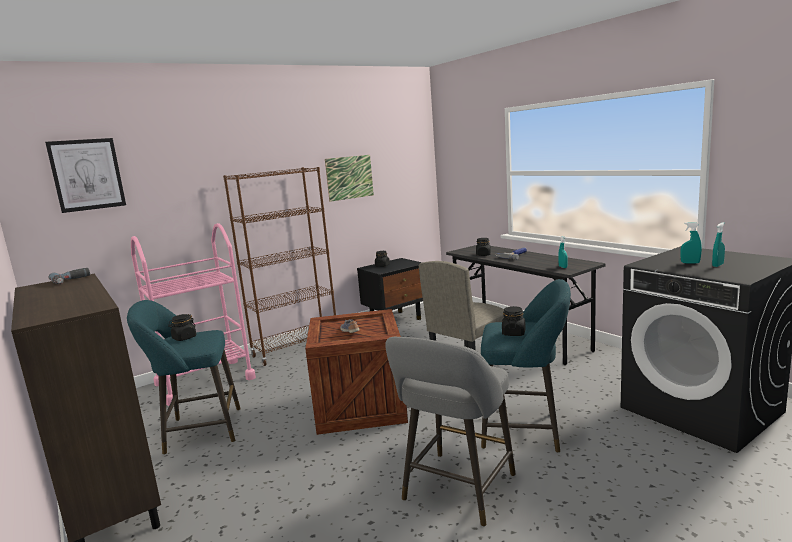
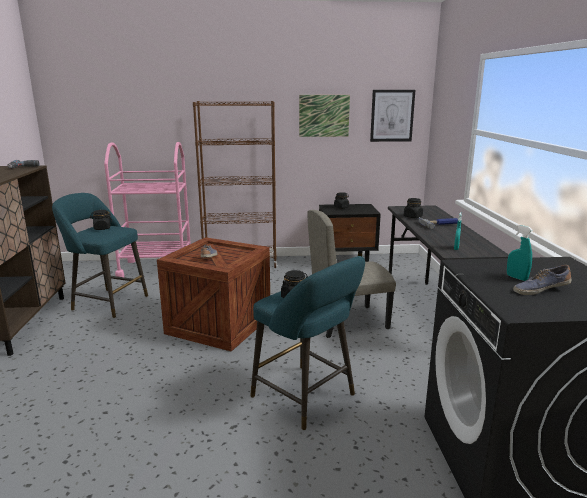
camera: 30 degrees right, 5 degrees up
(87, 174) = (94, 89): picture -> picture (392, 115)
(456, 491) = (184, 420): grey stool -> none
(717, 265) = (540, 290): turquoise spray bottle -> shoe

